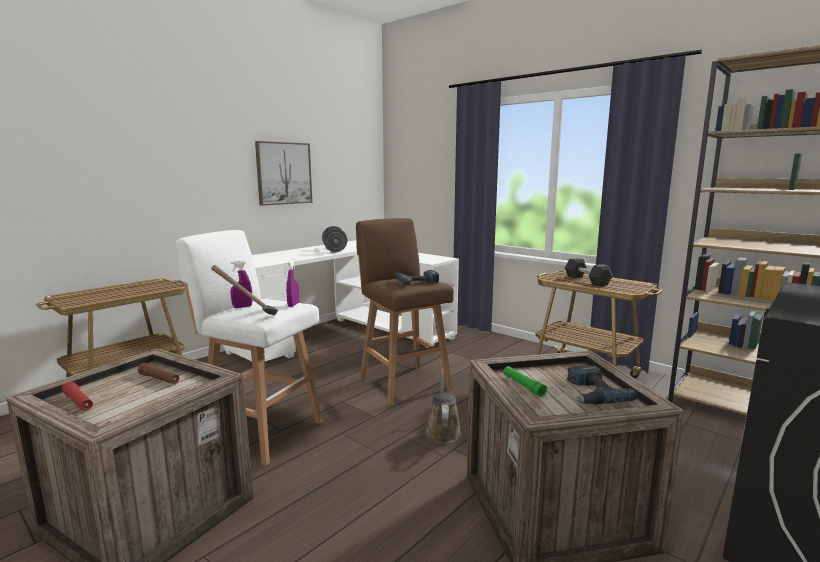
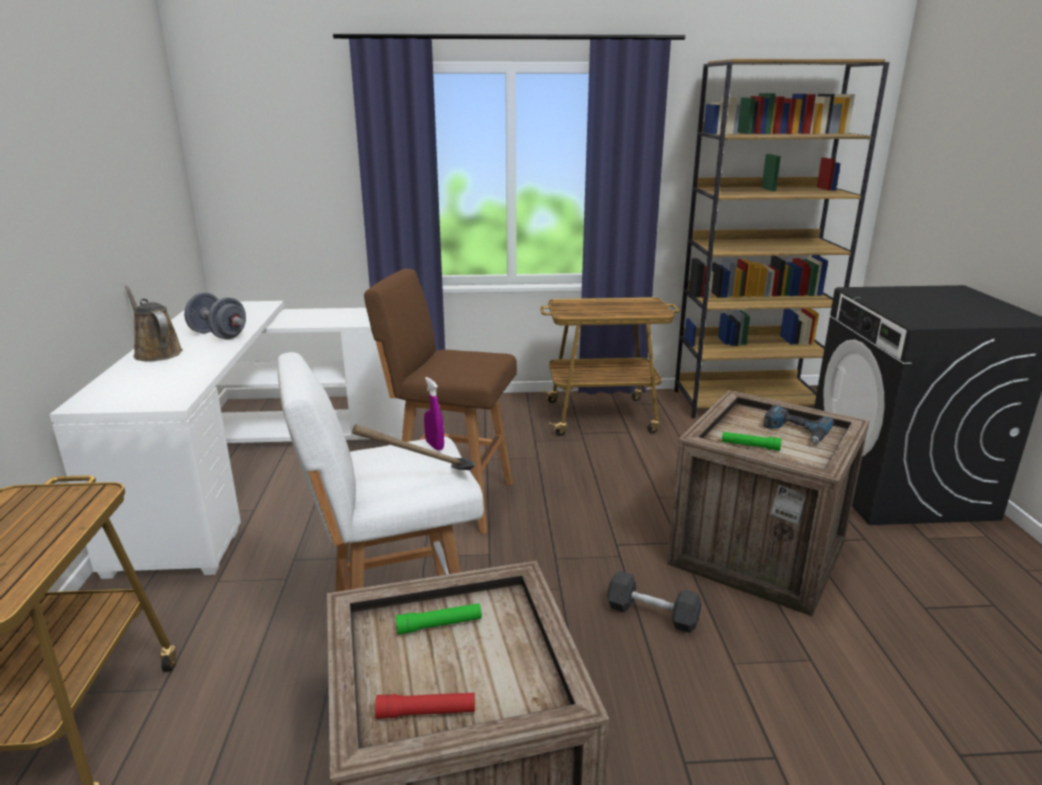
camera: 45 degrees left, 10 degrees up
(159, 379) = (439, 625): brown flashlight -> green flashlight
(242, 307) = (379, 475): purple spray bottle -> none
(284, 173) = (88, 208): picture -> none
(415, 281) = (472, 360): power drill -> none
(442, 431) = (579, 533): brown watering can -> brown watering can (156, 352)
(587, 280) = (599, 308): grey dumbbell -> grey dumbbell (652, 614)

